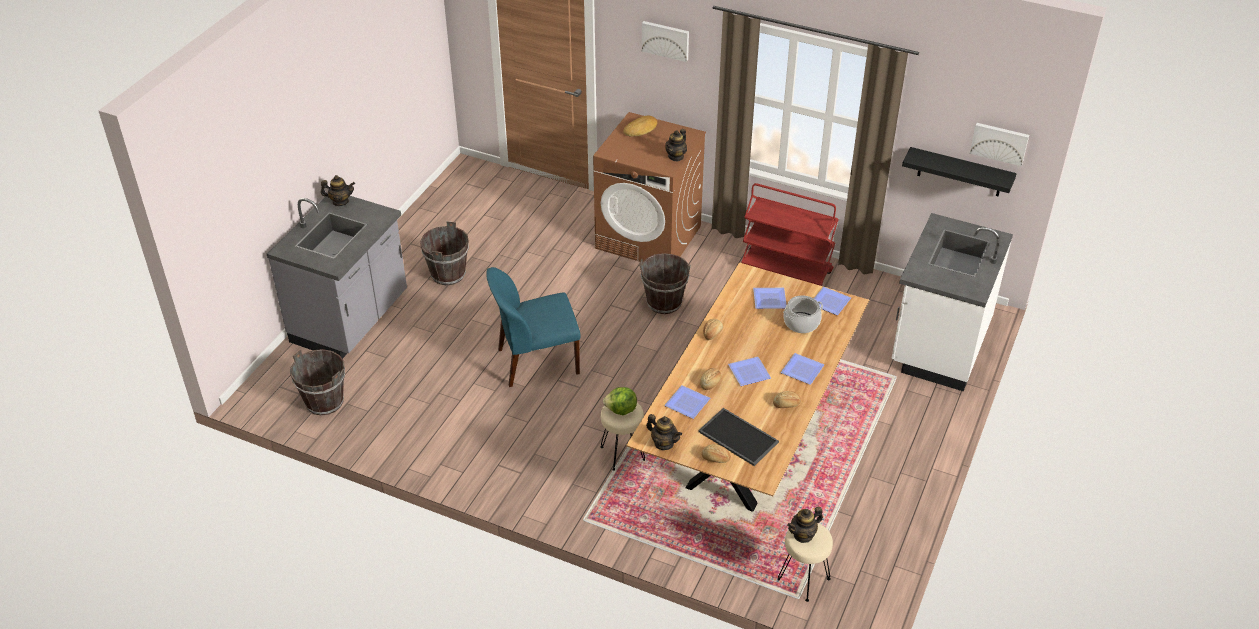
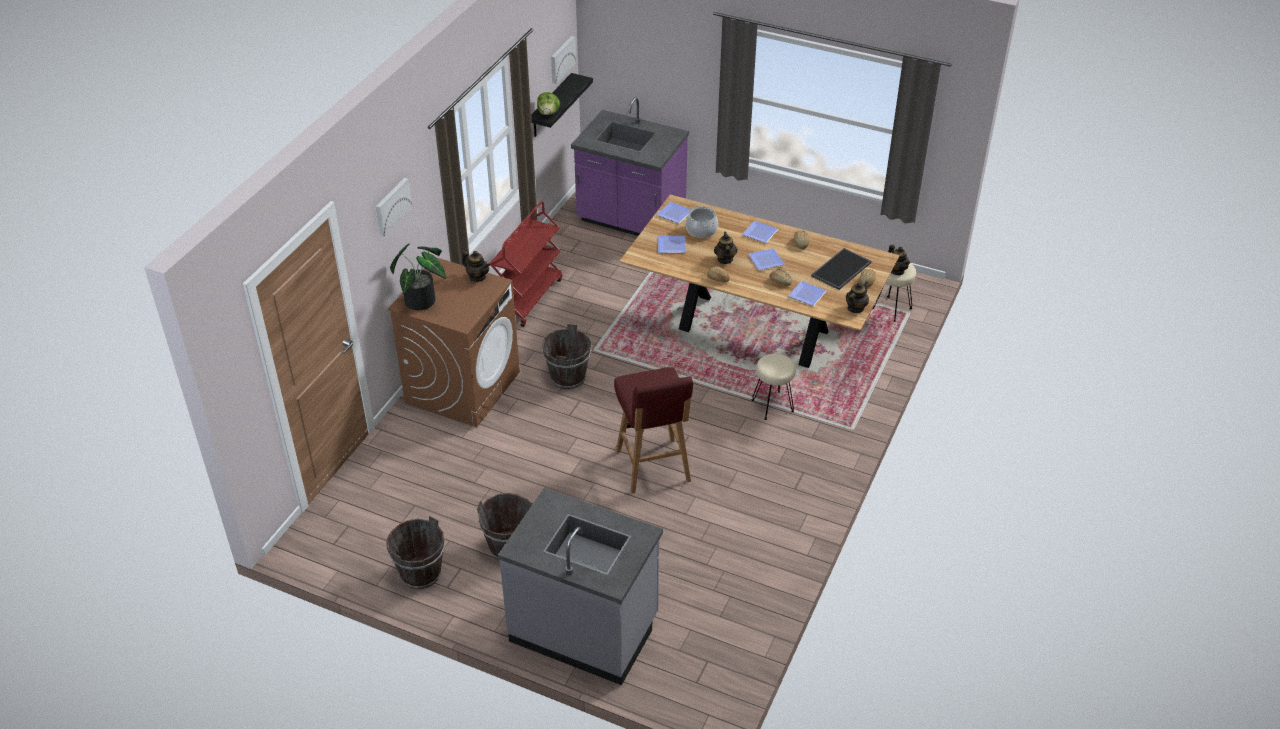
camera: 90 degrees left, 0 degrees up
(325, 402) = (719, 636): brown bucket -> brown bucket (420, 573)
(340, 201) = (522, 543): teapot -> teapot (724, 259)
(536, 361) = (653, 467): blue chair -> red stool
(621, 410) = (775, 365): lettuce -> lettuce (548, 113)
(641, 129) = (423, 300): bread -> potted plant
(938, 345) = (630, 220): white counter -> purple counter

